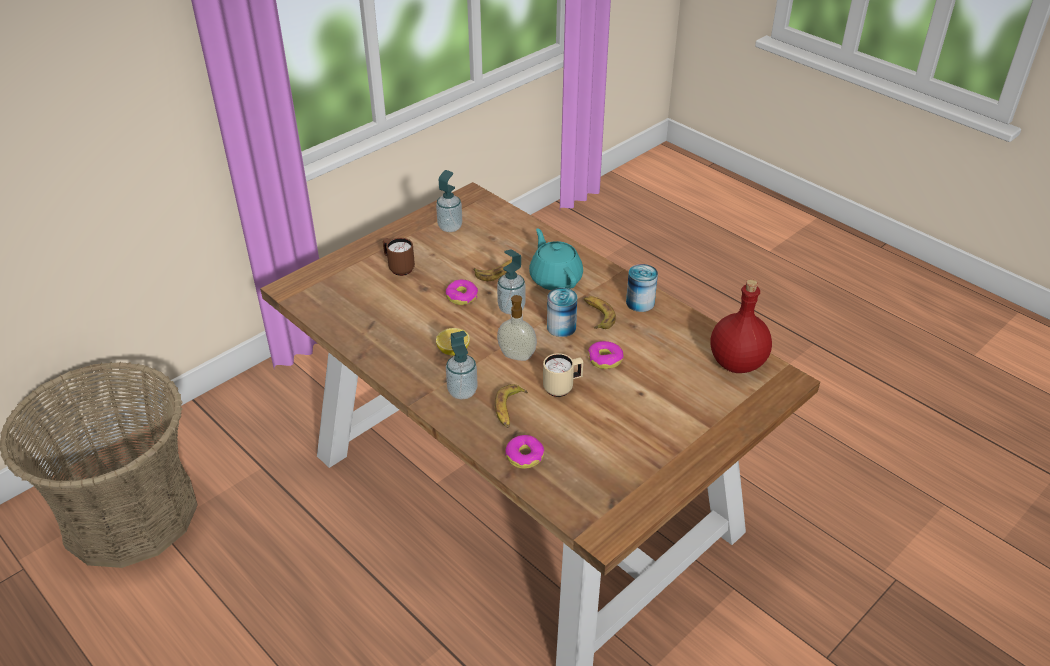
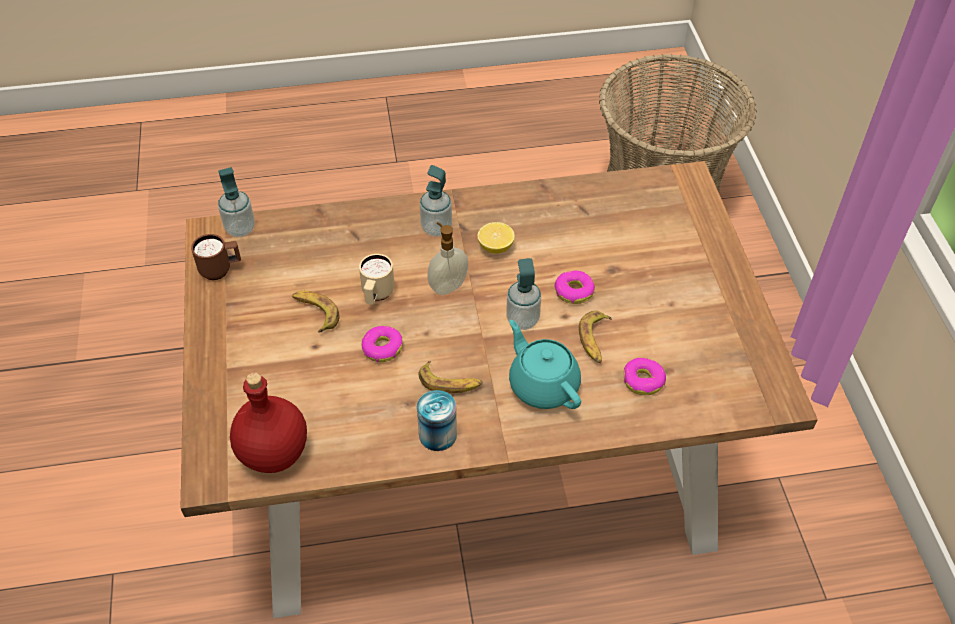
camera: 125 degrees right, 10 degrees up
(398, 268) = (665, 266): brown mug -> brown mug (221, 270)
(450, 227) = (717, 343): soap dispenser -> soap dispenser (240, 229)
(509, 410) = (385, 246): banana -> banana (315, 313)
(524, 456) = (326, 229): donut -> donut (643, 381)
(555, 278) = (543, 384): turquoise teapot -> turquoise teapot turned 135 degrees counterclockwise
(561, 327) = (458, 342): can -> none

